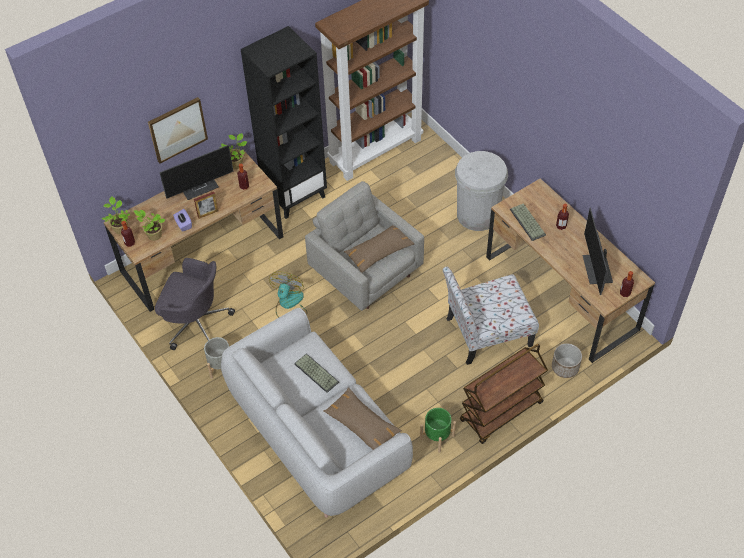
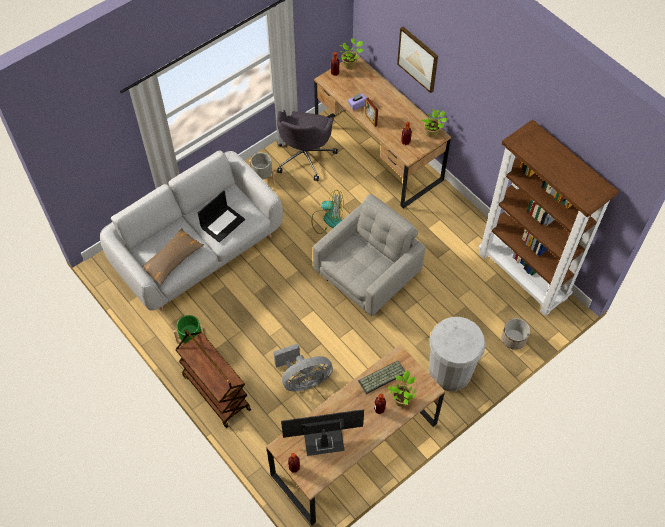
camera: 85 degrees right, 5 degrees up
(153, 235) = (344, 86): potted plant -> potted plant (401, 399)
(199, 186) = (401, 110): monitor -> none
(295, 195) = (454, 213): black bookcase -> none
(315, 373) = (222, 223): keyboard -> laptop
(379, 252) = (360, 265): brown pillow -> none
(486, 332) = (303, 379): chair -> grey fan
(565, 367) = (265, 450): planter -> planter (513, 339)

